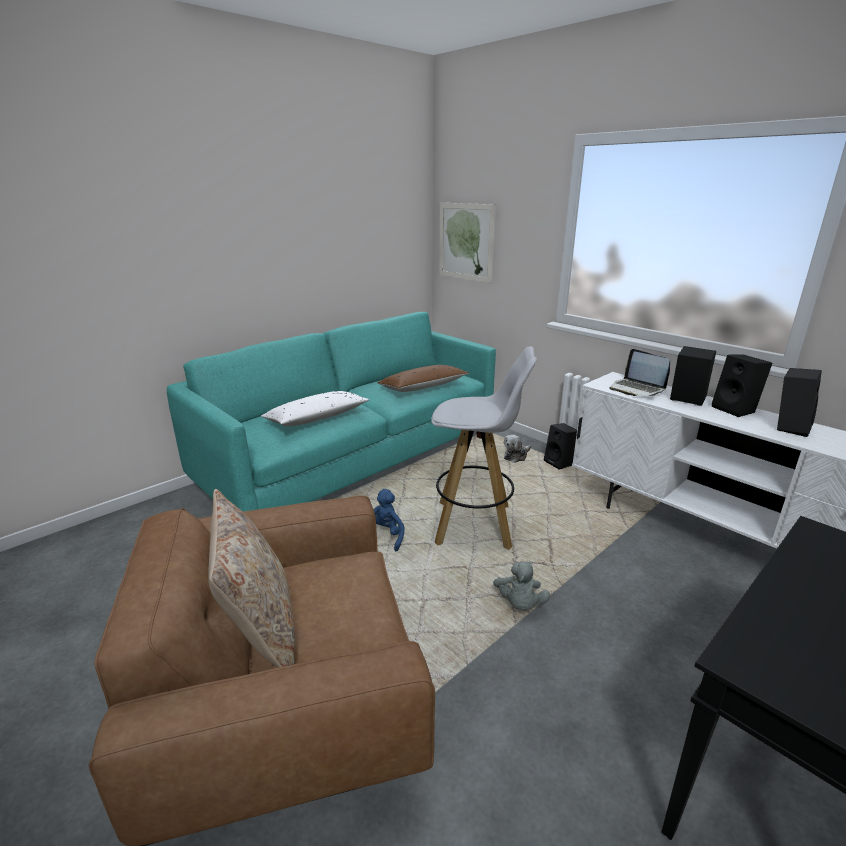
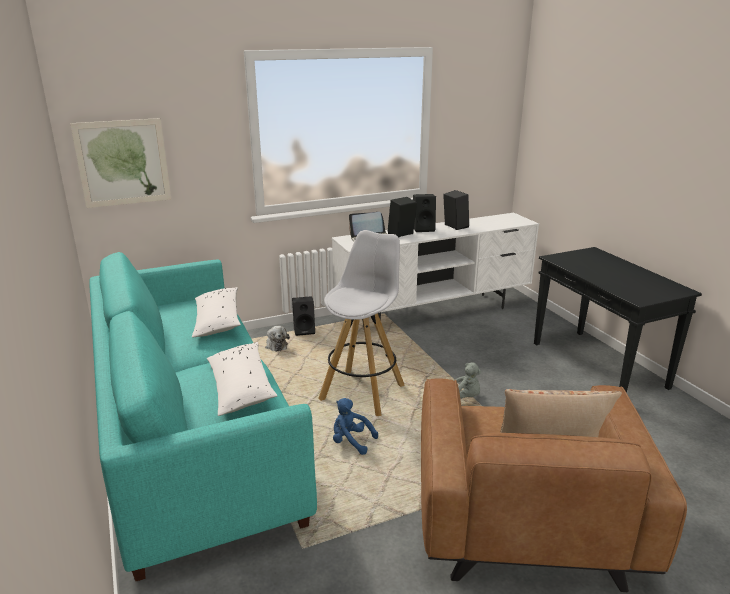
camera: 70 degrees left, 0 degrees up
(423, 387) = (217, 320): brown pillow -> white pillow

